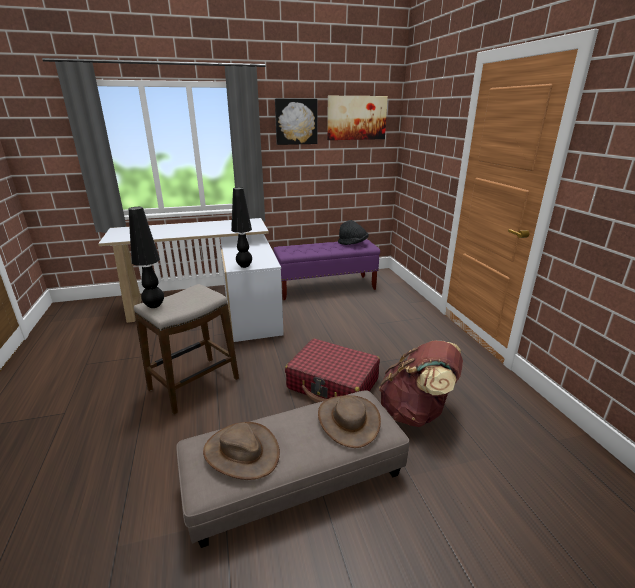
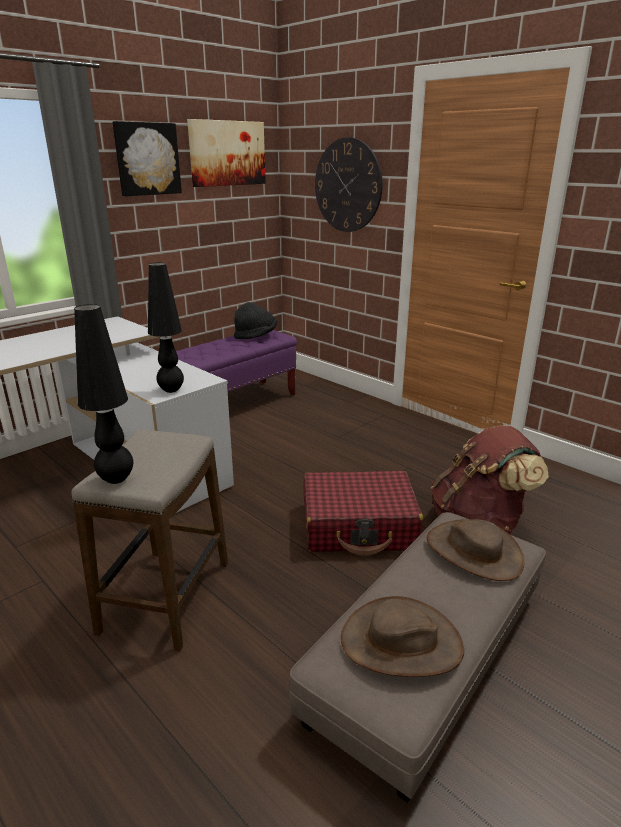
camera: 30 degrees left, 0 degrees up
(432, 143) = (348, 185): none -> wall clock

